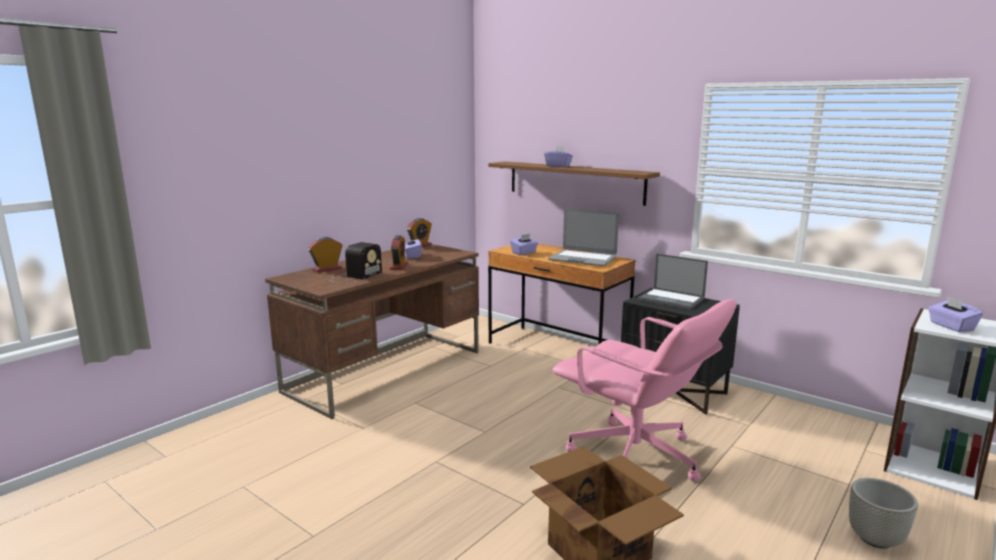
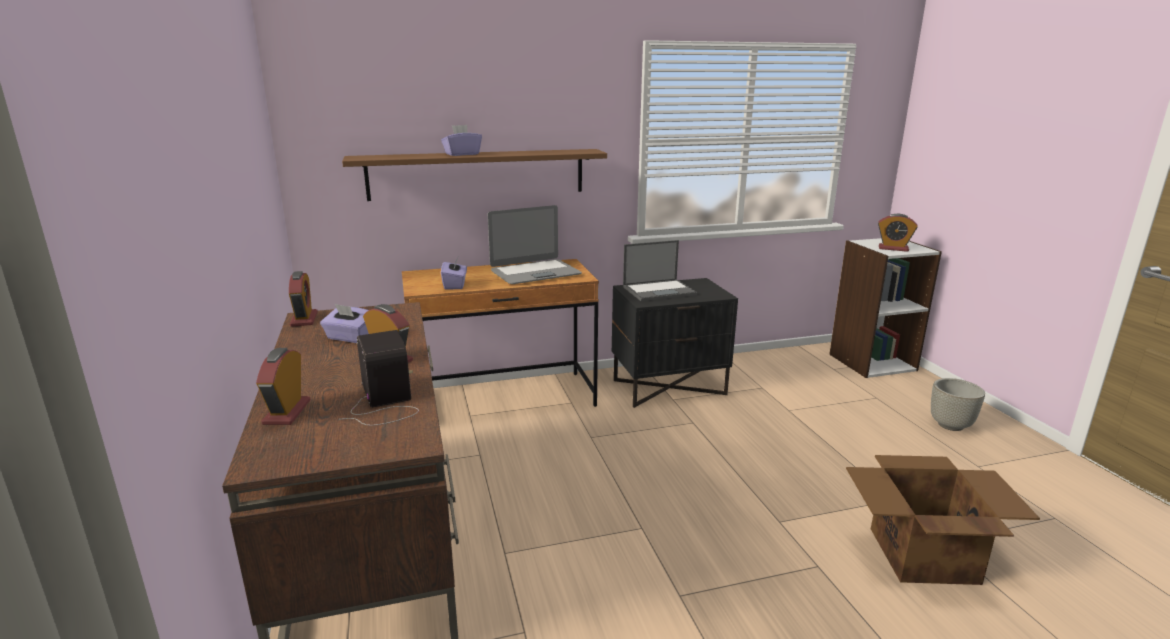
camera: 55 degrees left, 5 degrees up
(635, 457) = (774, 461): pink office chair -> none
(951, 326) = (893, 248): purple tissue box -> alarm clock

